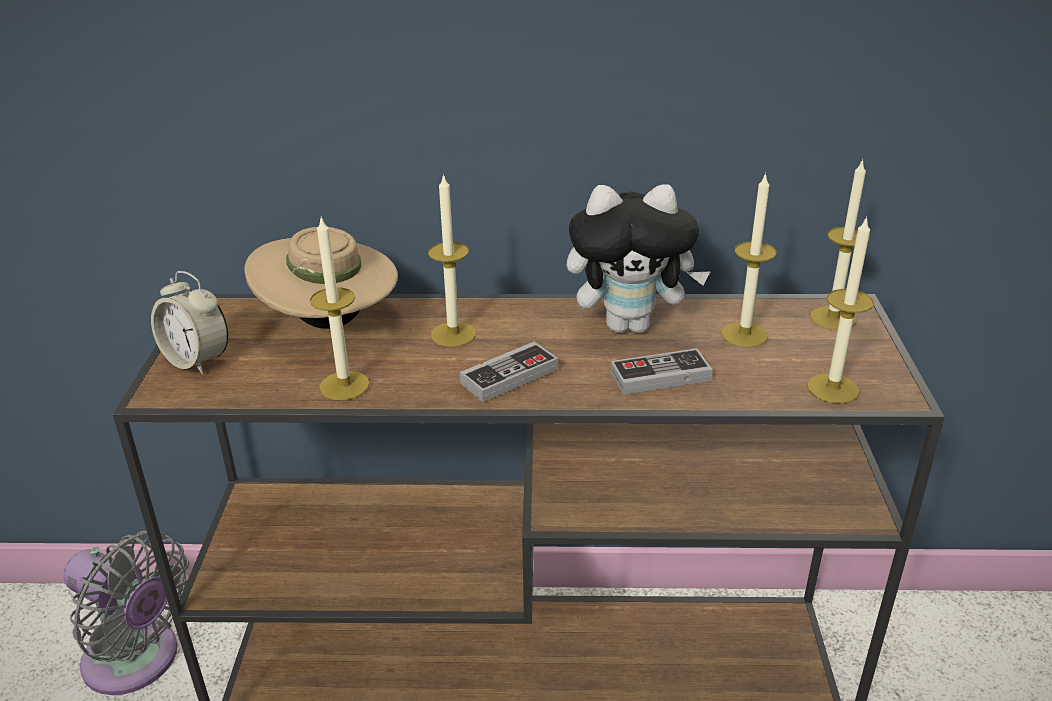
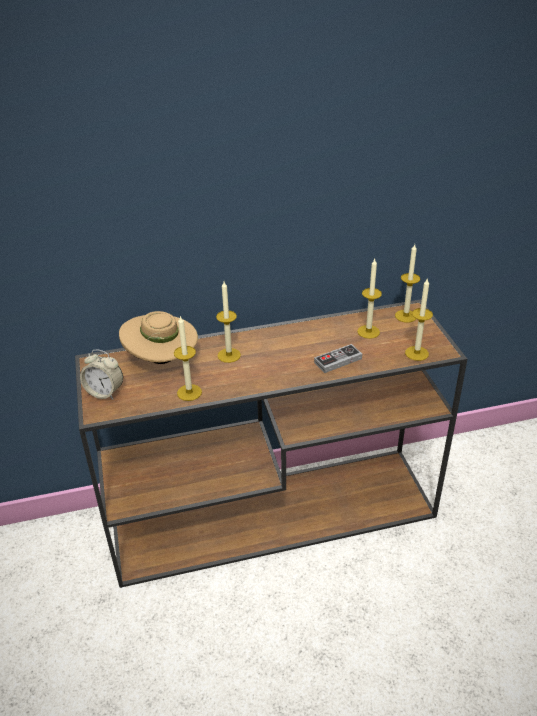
camera: 15 degrees left, 5 degrees up
(137, 661) = (59, 558): grey fan -> none
(509, 376) = (267, 373): game controller -> none
(630, 325) = (313, 335): plush toy -> none

